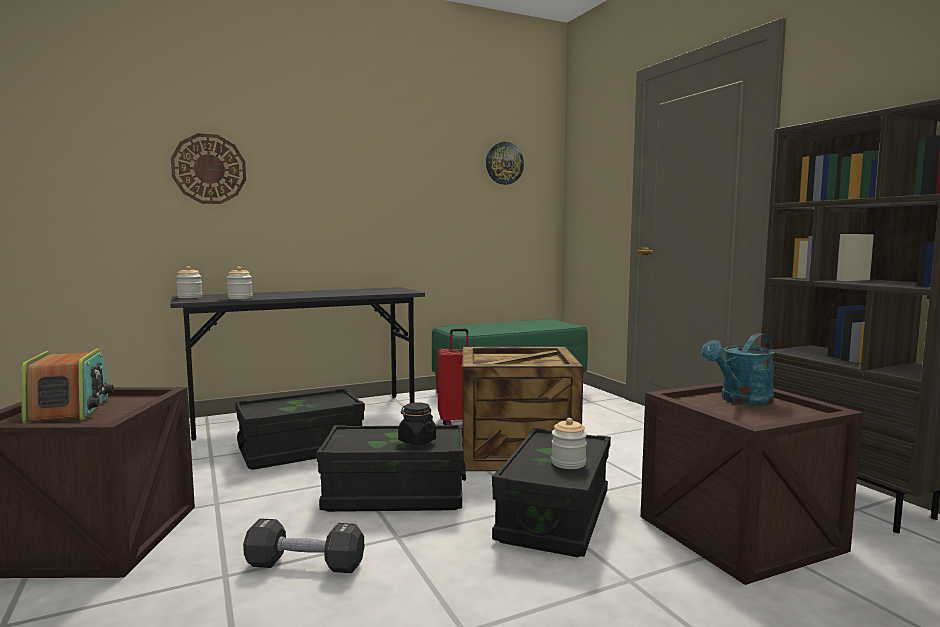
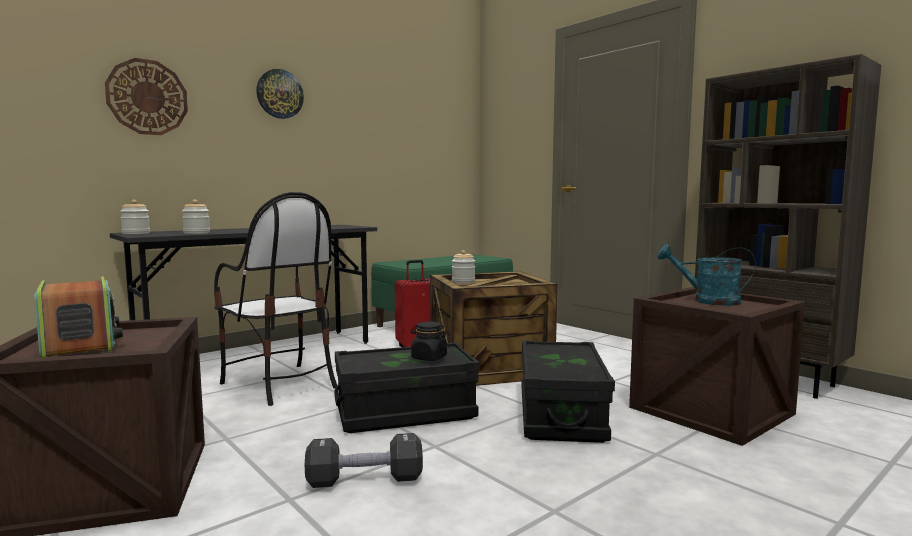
camera: 15 degrees left, 0 degrees up
(301, 450) = (280, 384): black storage box -> chair
(504, 163) = (430, 108): wall clock -> wall clock (279, 94)
(568, 463) = (577, 364): jar -> jar (463, 281)
(741, 401) = (707, 301): turquoise watering can -> turquoise watering can turned 75 degrees clockwise

